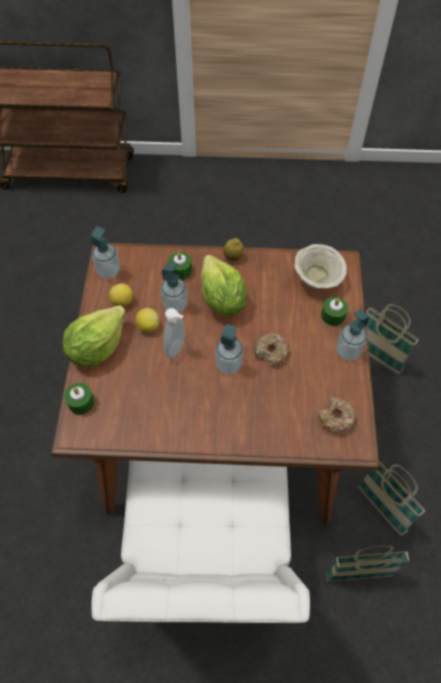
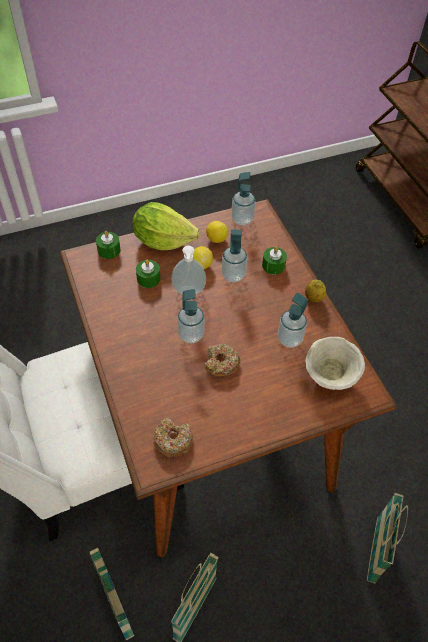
camera: 65 degrees right, 5 degrees down
(221, 300) = (258, 306): lettuce -> none
(333, 315) = (293, 403): green candle -> green candle (148, 279)
(348, 351) = (257, 429): soap dispenser -> soap dispenser (289, 339)

